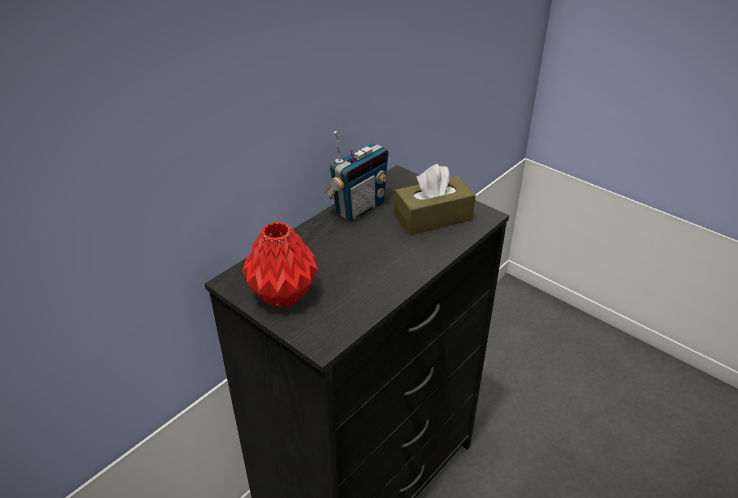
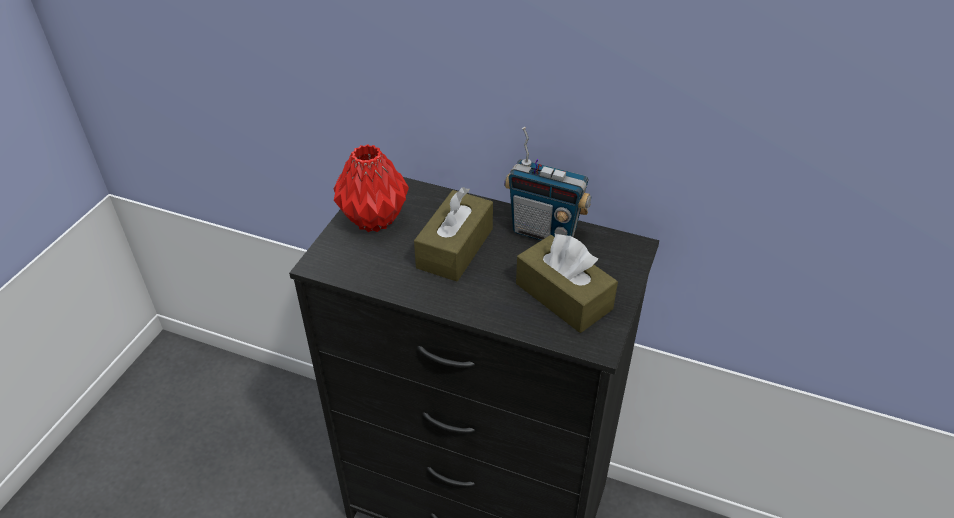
camera: 70 degrees right, 5 degrees up
(351, 256) = (455, 248): none -> brown tissue box

